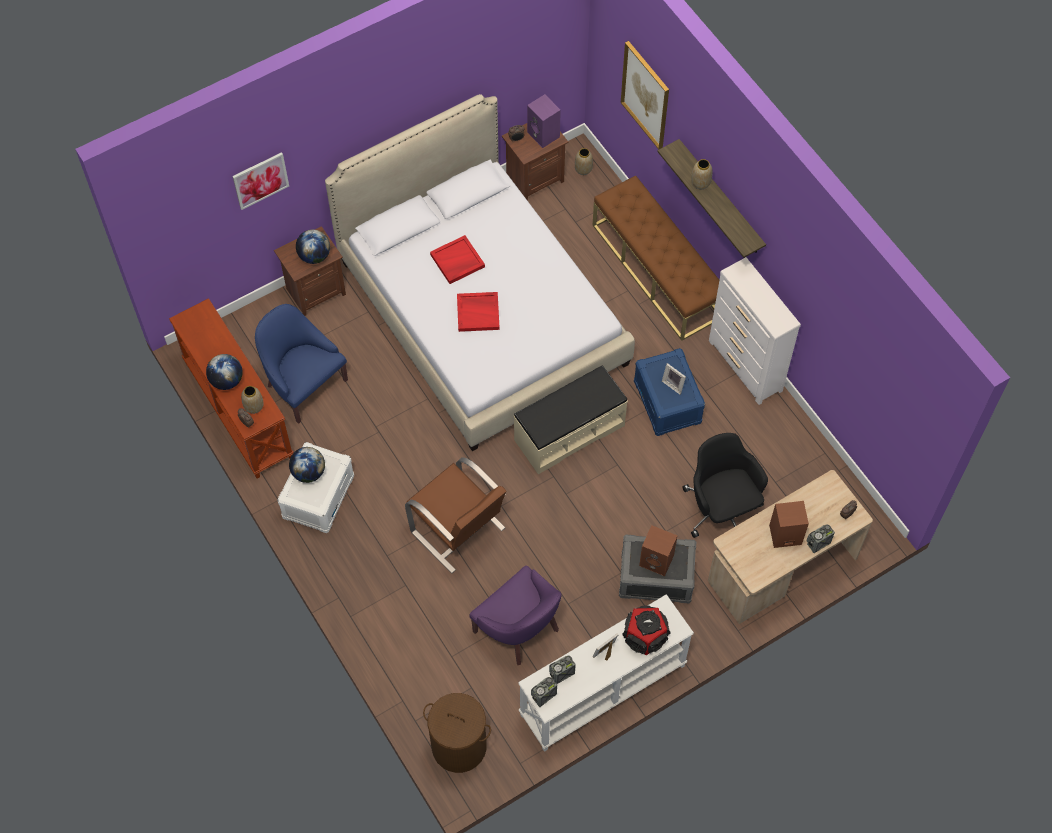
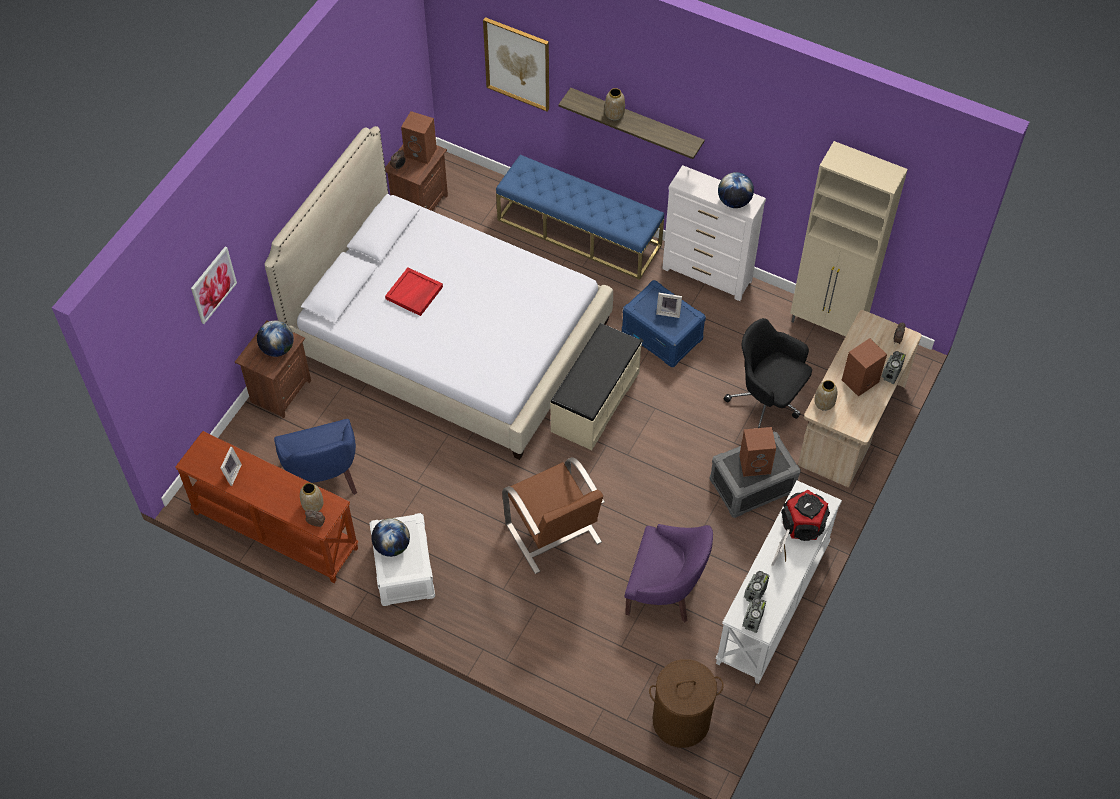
camera: 30 degrees left, 5 degrees down
(208, 346) = (231, 473): none -> picture frame
(227, 380) = (271, 495): globe -> globe (734, 201)
(303, 384) = (323, 478): blue armchair -> blue armchair turned 120 degrees counterclockwise
(458, 531) = (554, 534): brown armchair -> brown armchair turned 45 degrees clockwise
(478, 312) = (464, 327): red tray -> none
(544, 135) = (421, 152): purple speaker -> brown speaker
(583, 169) = (457, 177): vase -> vase (823, 403)
(657, 271) = (579, 232): brown bench -> blue bench
(824, 467) = (827, 325): none -> beige cabinet

